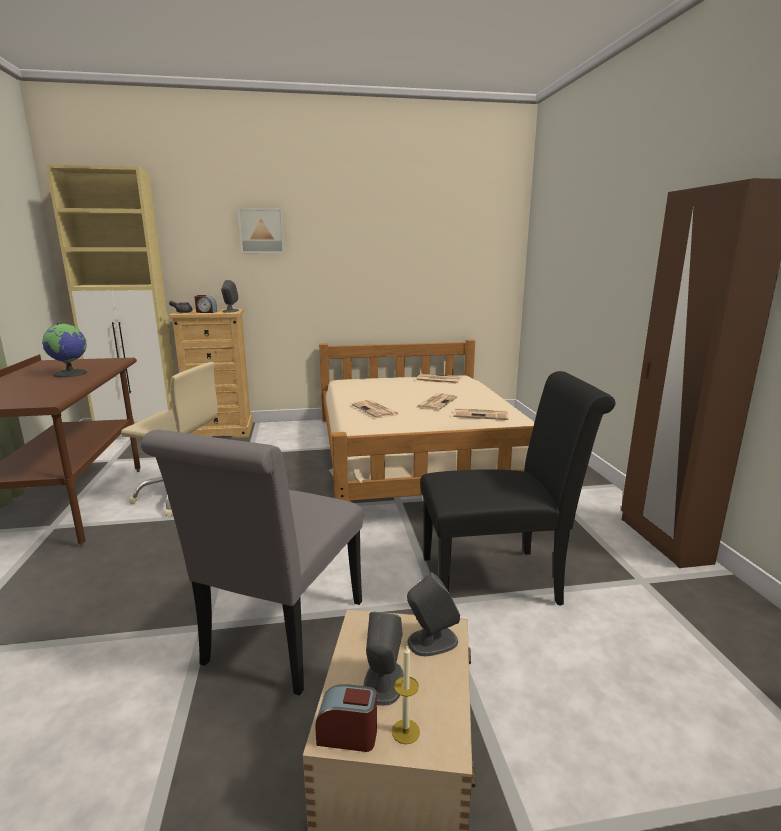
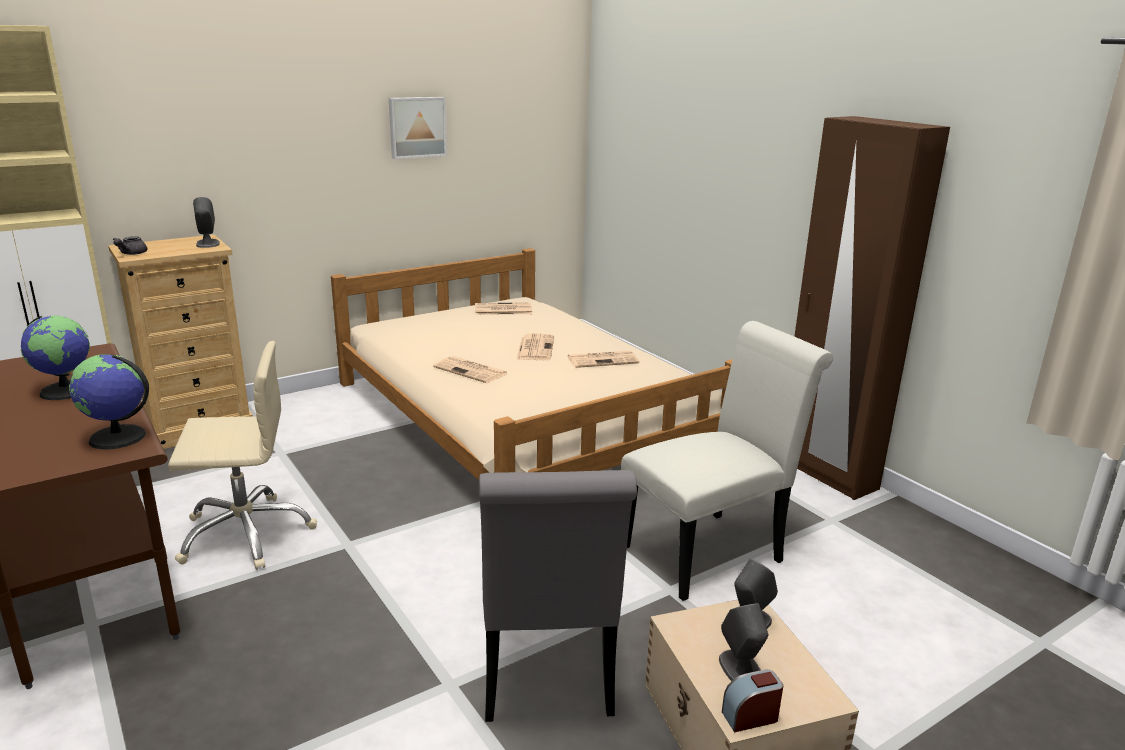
camera: 25 degrees left, 5 degrees up
(49, 396) = (117, 438): none -> globe
(206, 312) = (172, 250): alarm clock -> none
(261, 231) = (235, 114): picture -> picture (417, 127)
(405, 731) = (790, 698): candle -> none
(499, 579) = (710, 551): black chair -> white chair

